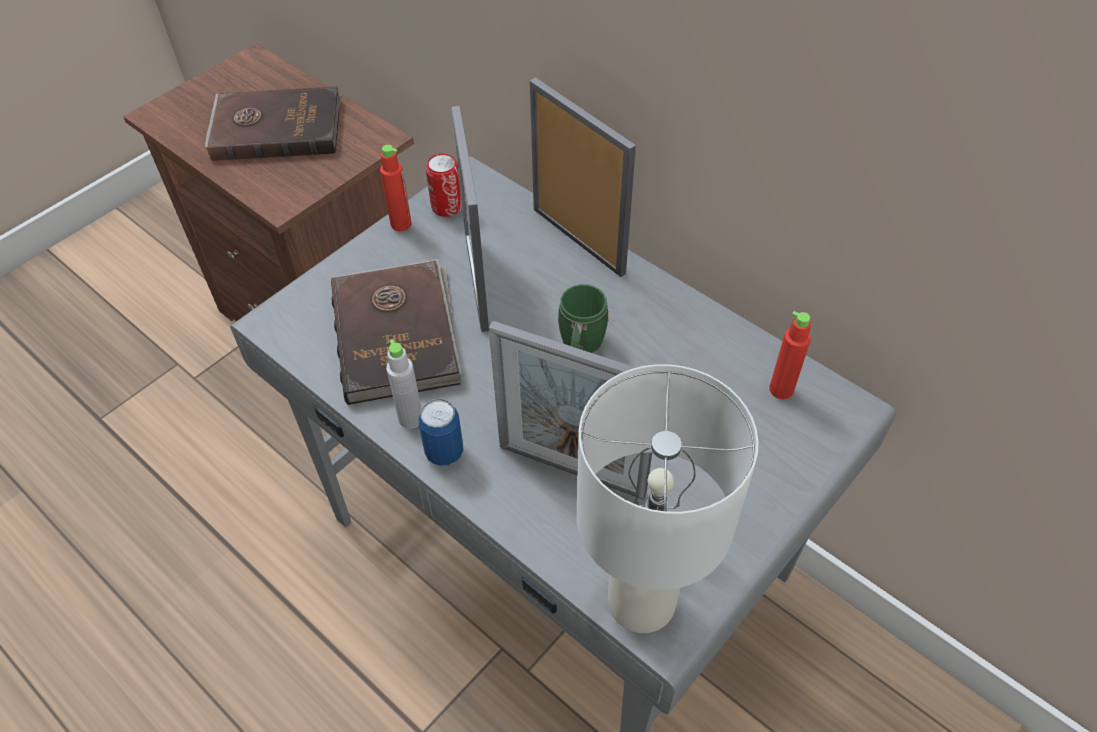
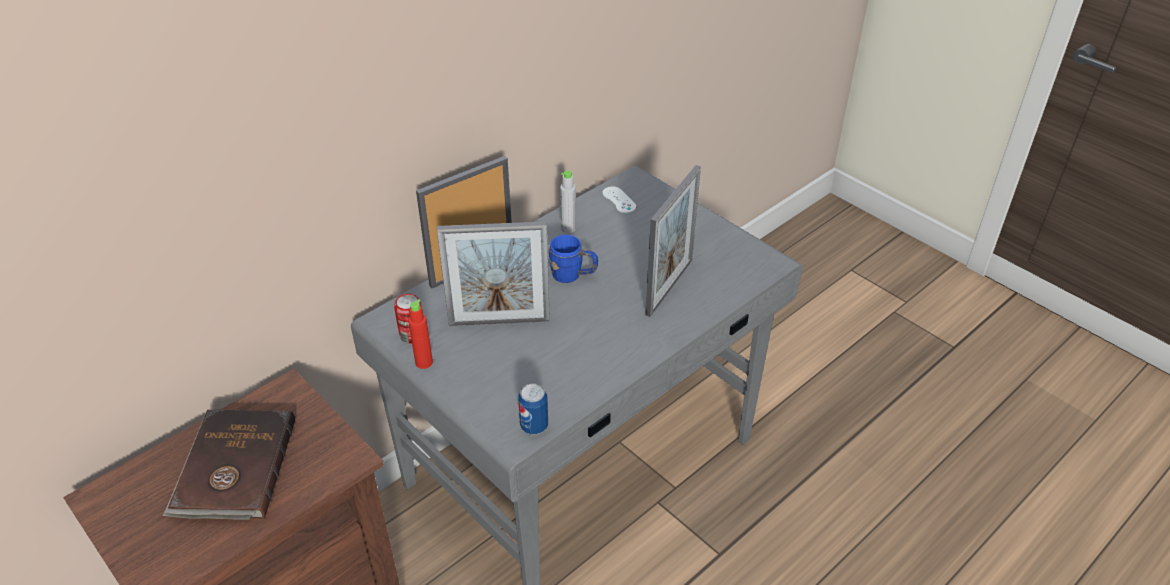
camera: 85 degrees left, 10 degrees down
(398, 334) = (543, 365): brown book -> none
(410, 418) = (622, 358): grey bottle -> grey bottle (568, 228)
(444, 452) = (651, 342): can -> can (534, 426)
(580, 347) = (573, 275): green mug -> blue mug
(639, 603) = (757, 269): white table lamp -> none
(781, 389) = (619, 200): red bottle -> white game controller

